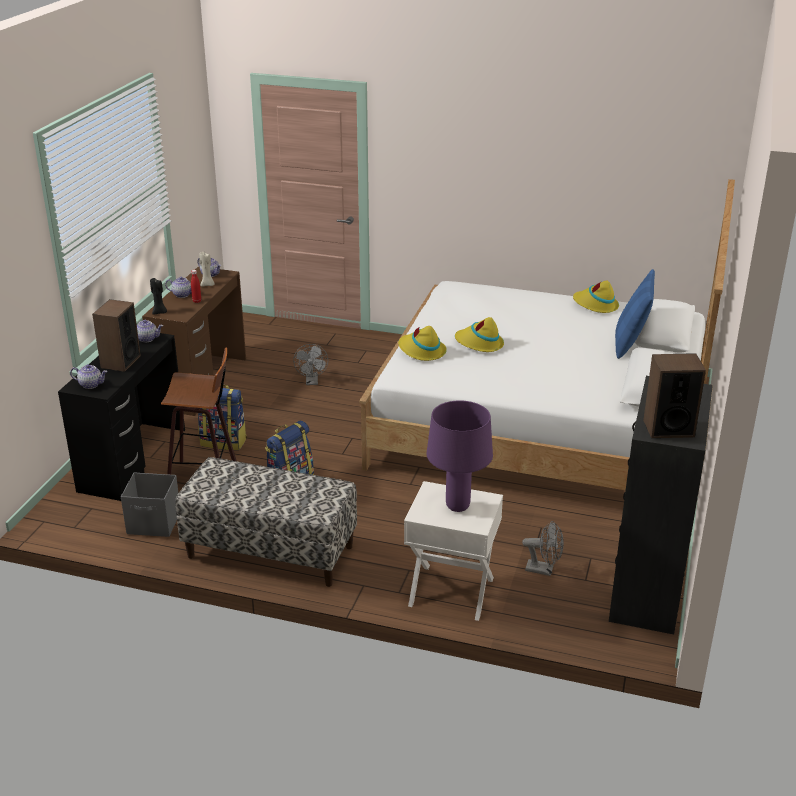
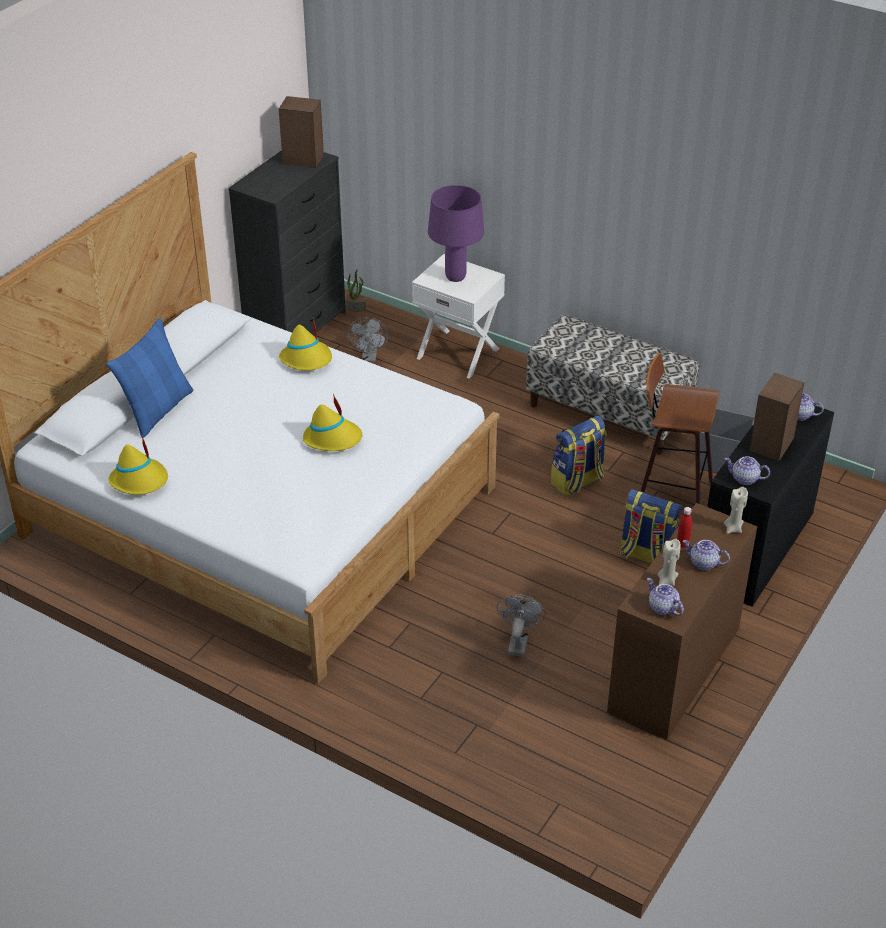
camera: 165 degrees left, 10 degrees up
(160, 312) = (733, 528): black candle -> beige candle
(421, 351) = (408, 437): yellow hat -> yellow hat (307, 359)
(544, 570) = (369, 357): grey fan -> grey fan turned 120 degrees counterclockwise
(603, 632) = (355, 307): none -> potted plant

